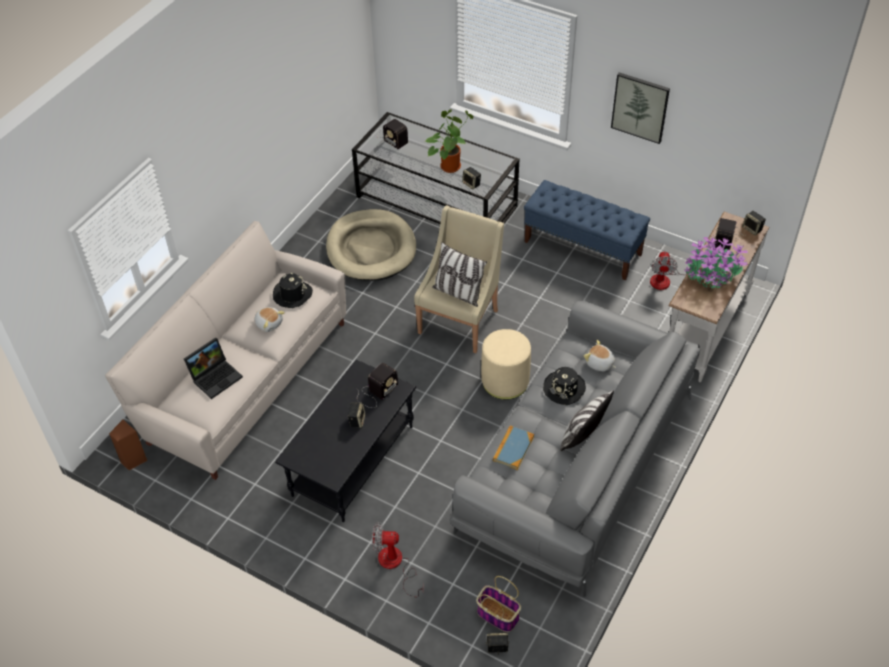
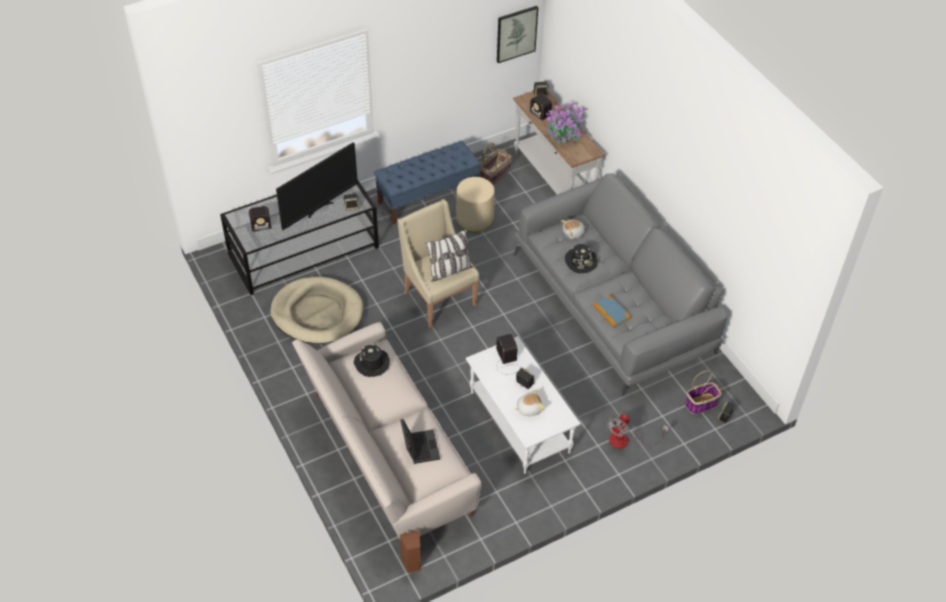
camera: 60 degrees left, 0 degrees up
(269, 323) = (389, 391): plush toy -> plush toy (528, 408)
(352, 460) = (518, 422): black coffee table -> white coffee table
(450, 165) = (319, 208): potted plant -> television
(505, 381) = (514, 303): beige ottoman -> beige ottoman (474, 219)
(583, 436) = (626, 273): pillow -> none
(640, 107) = (428, 66): picture -> picture (516, 33)
(666, 279) = (494, 174): fan -> basket

